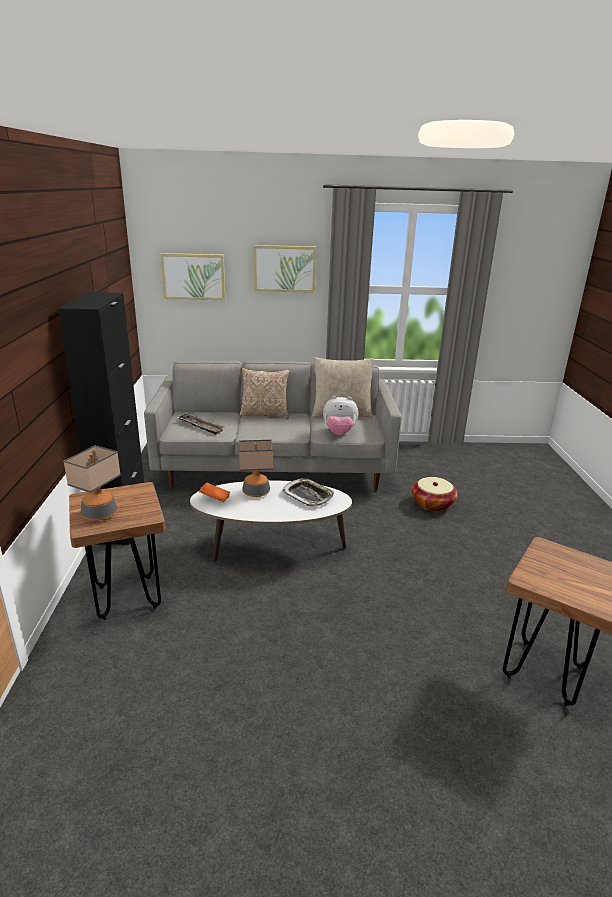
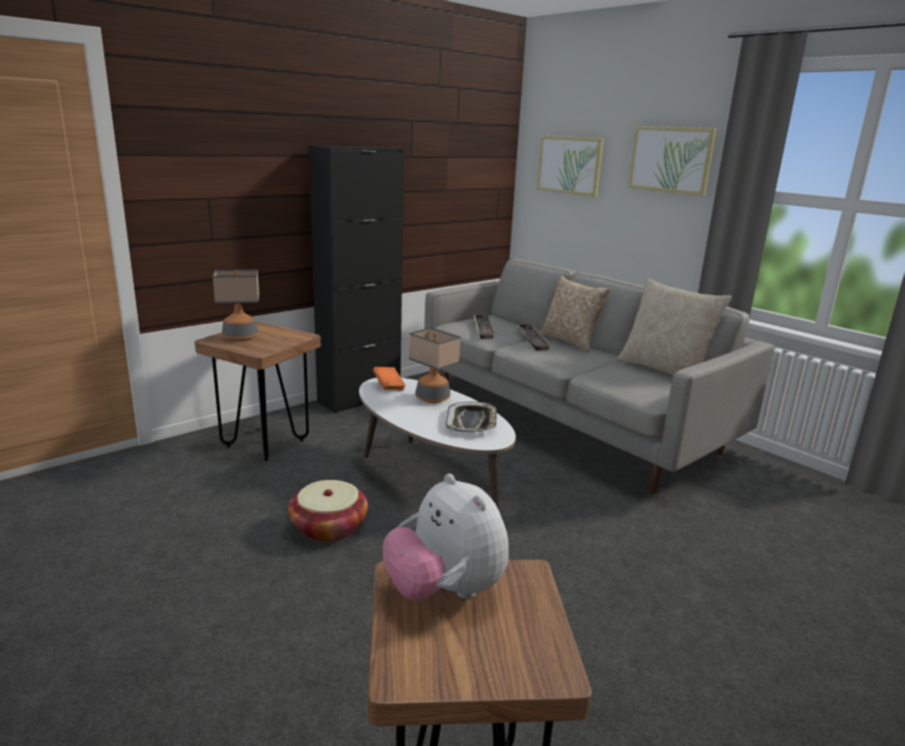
camera: 50 degrees right, 5 degrees down
(244, 422) = (532, 340): none -> tray
(339, 433) = (613, 382): plush toy -> plush toy (445, 591)
(432, 504) = (708, 545): basket -> basket (328, 527)

